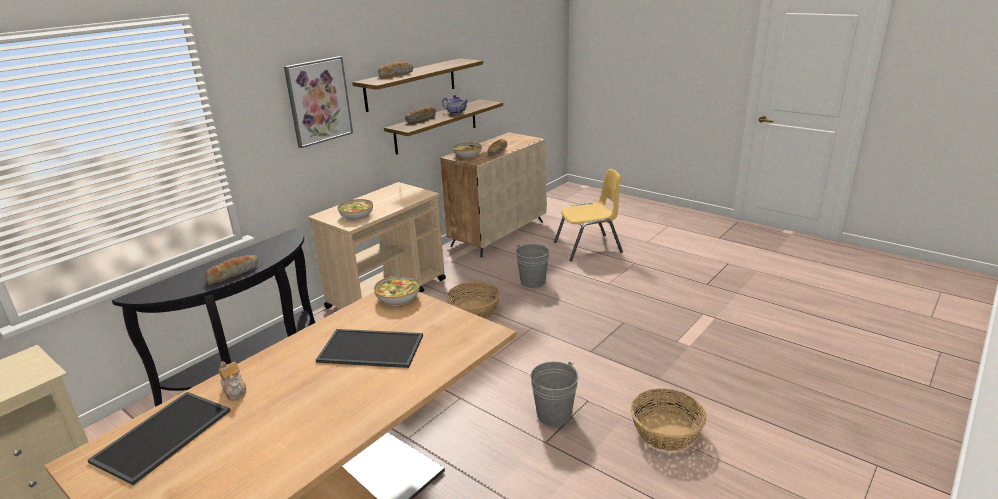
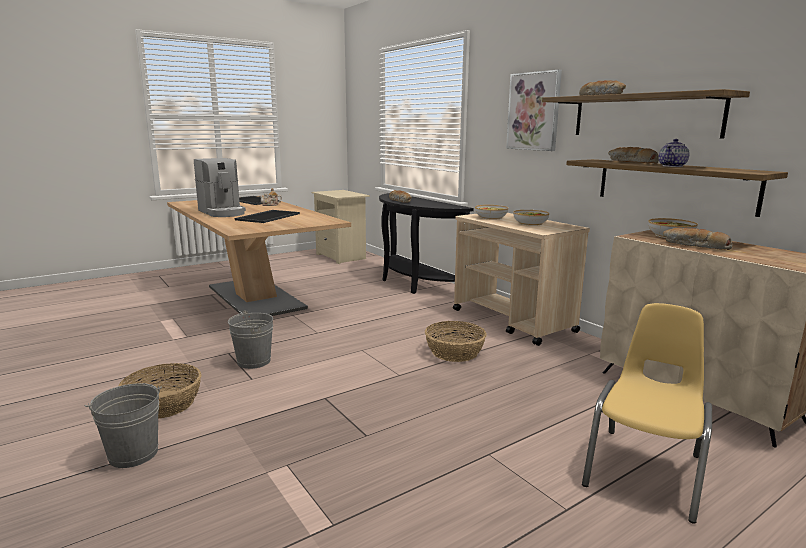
camera: 105 degrees right, 10 degrees down
(334, 411) = (222, 212): none -> coffee machine
(398, 298) = (322, 222): bowl -> bowl (530, 223)
(532, 281) = (515, 394): grey bucket -> grey bucket (133, 454)
(588, 247) = (645, 471): yellow chair -> yellow chair turned 150 degrees counterclockwise

